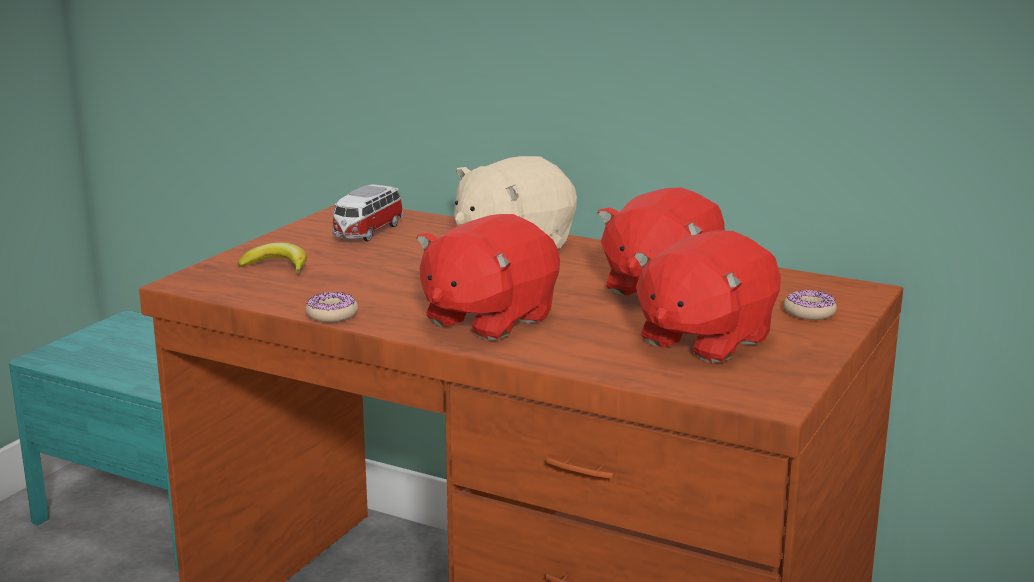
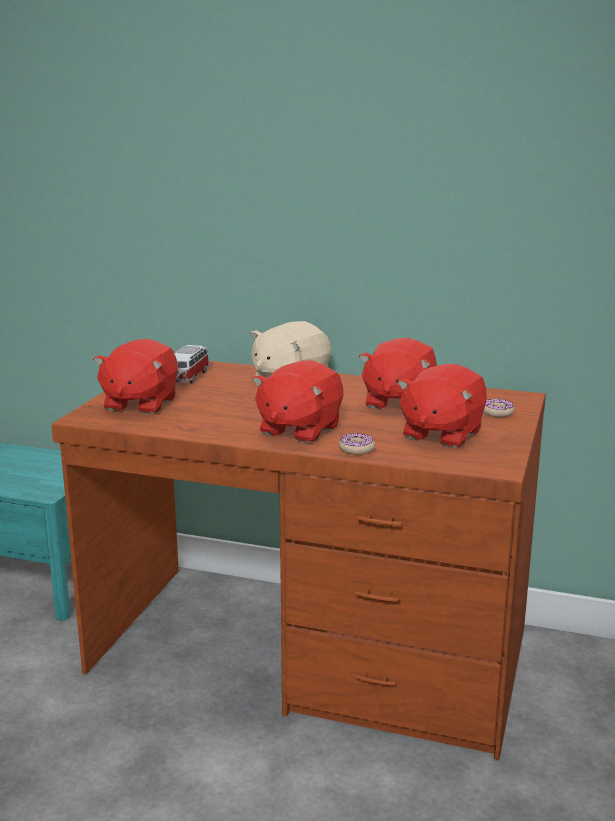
camera: 10 degrees left, 0 degrees up
(277, 267) = (139, 404): banana -> red plush toy
(332, 314) = (195, 433): donut -> donut (357, 449)

